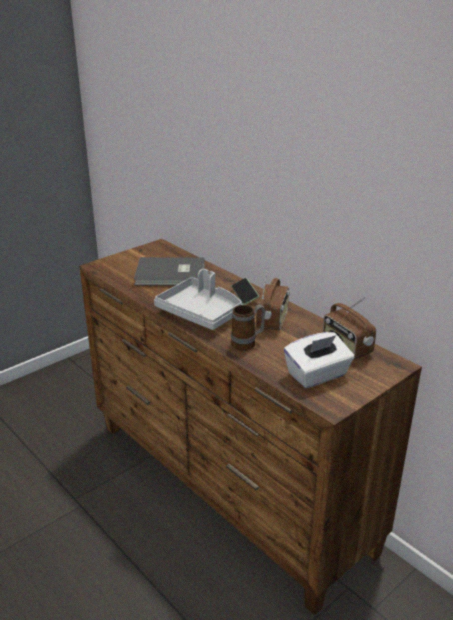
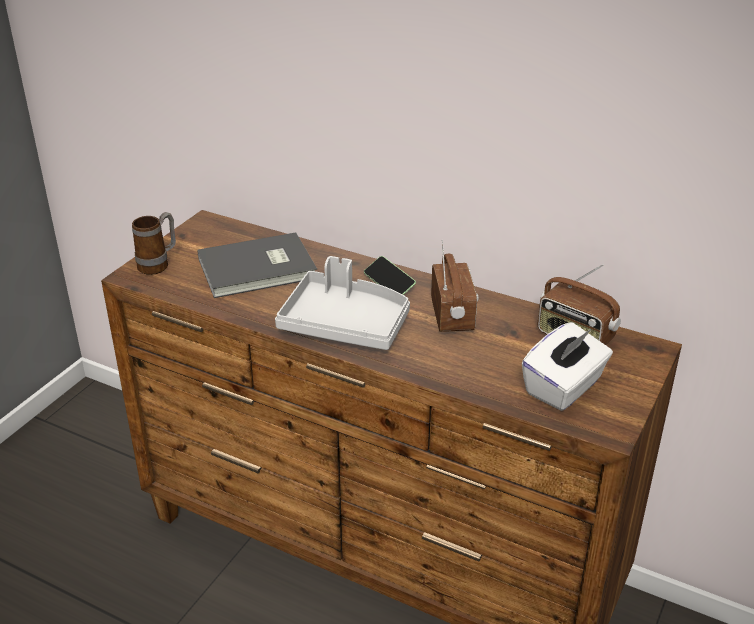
camera: 20 degrees left, 5 degrees up
(248, 343) = (442, 360): mug -> mug (159, 264)

